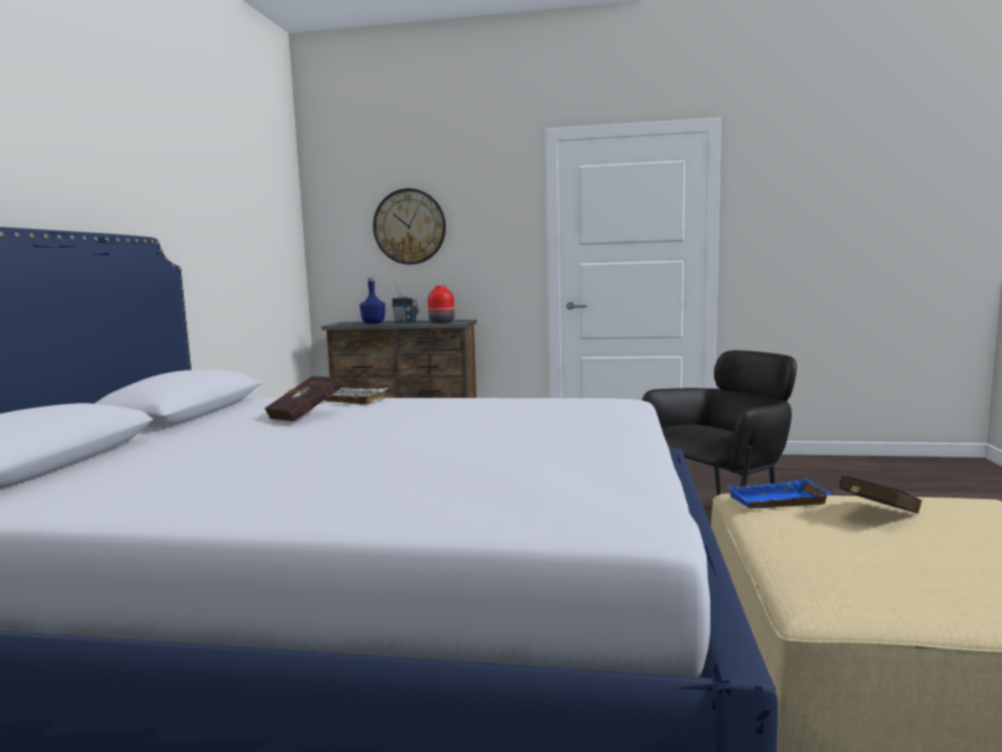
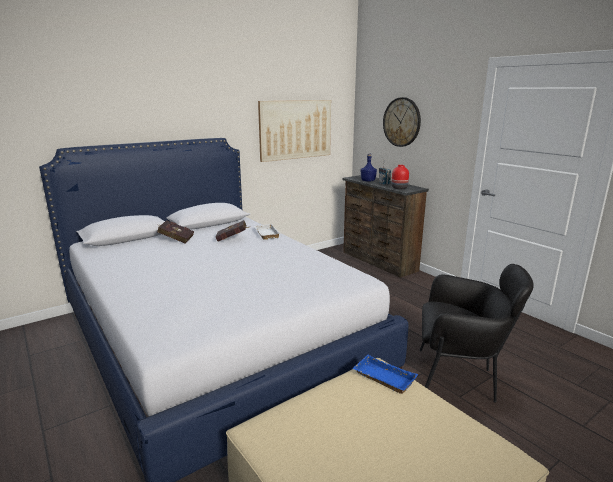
camera: 45 degrees right, 10 degrees up
(240, 239) = (295, 129): none -> picture
(876, 516) = (409, 417): red book -> red book (175, 239)

